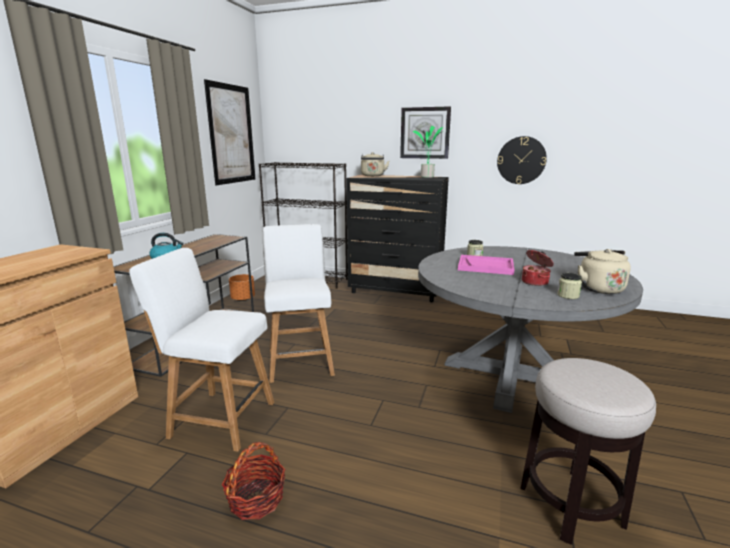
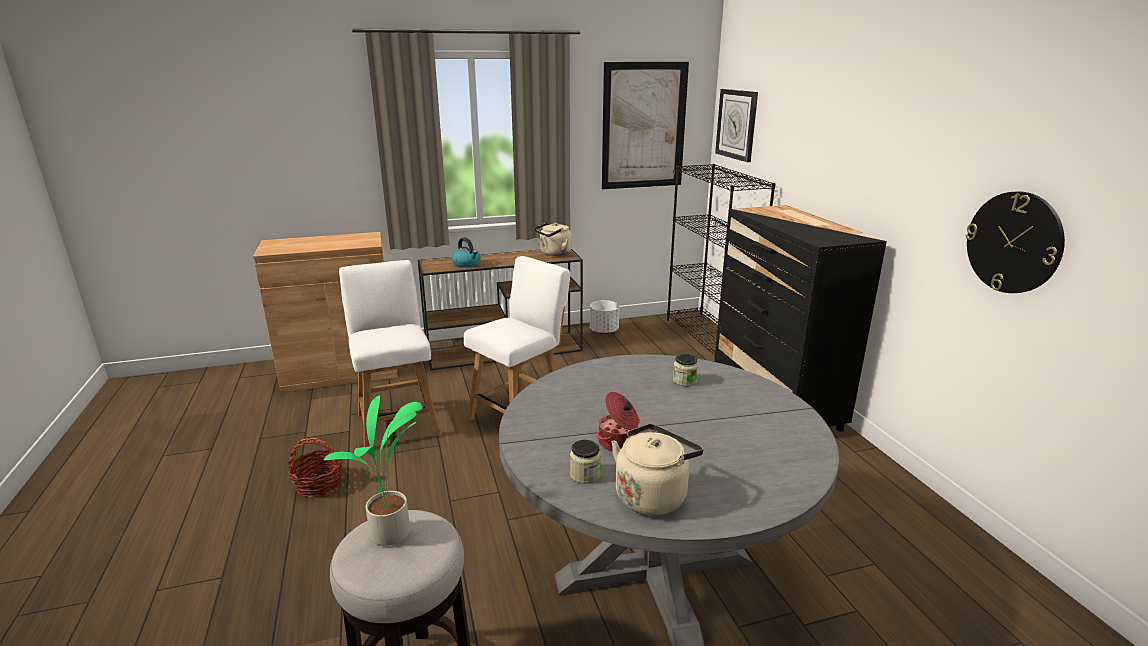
camera: 55 degrees right, 5 degrees up
(243, 299) = (604, 331): orange planter -> white planter
(373, 176) = (781, 212): beige kettle -> beige kettle (554, 253)
(425, 133) = (874, 154): wall clock -> wall clock (737, 124)
(428, 177) = (844, 234): potted plant -> potted plant (392, 535)
(485, 266) = (647, 397): pink tray -> none

